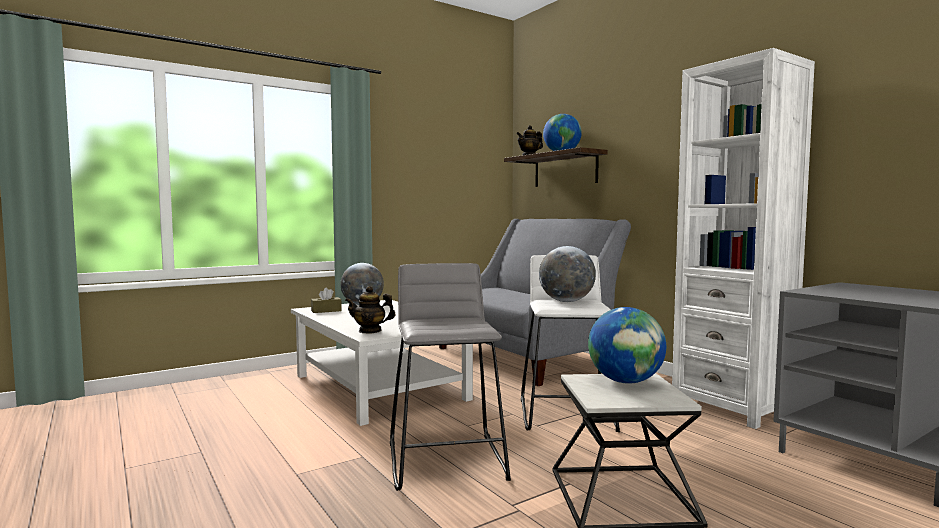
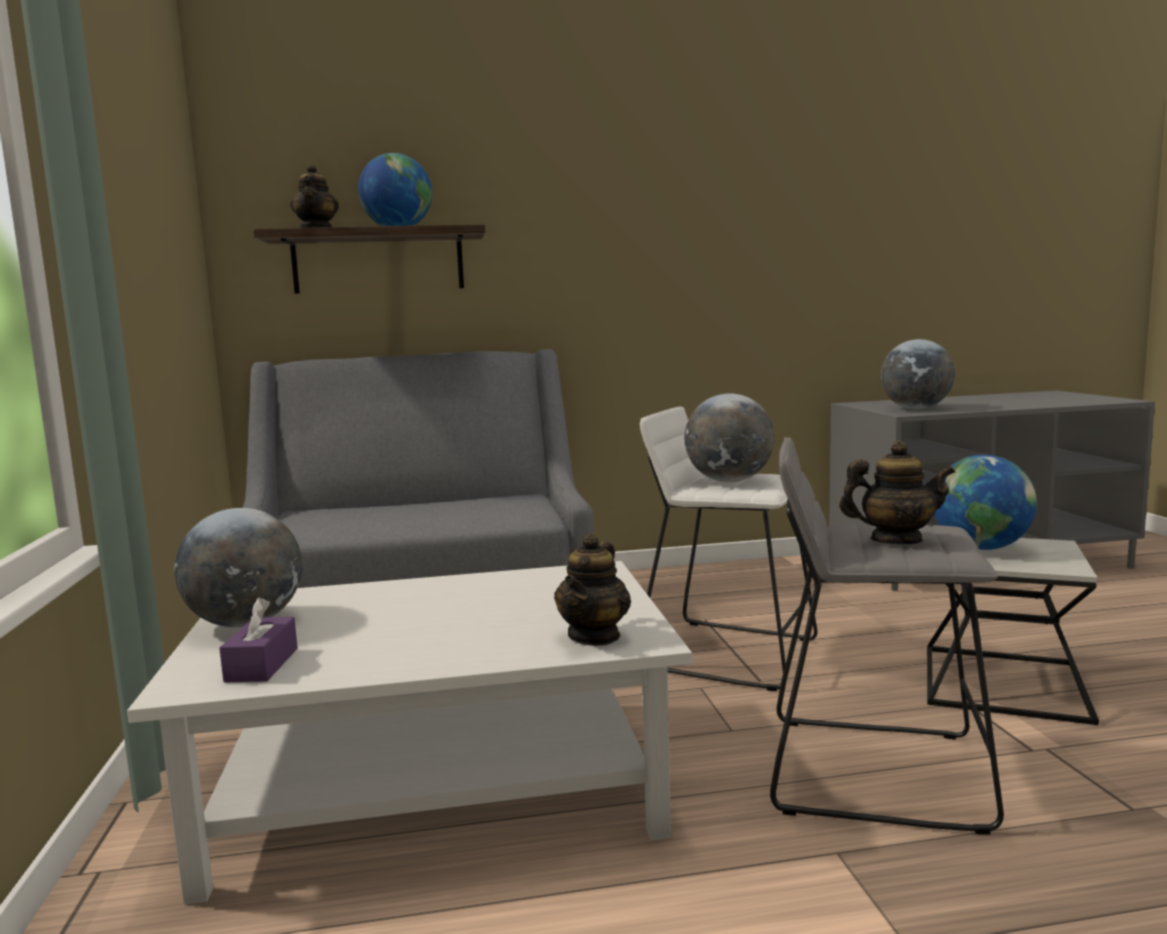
camera: 65 degrees left, 5 degrees up
(326, 311) = (262, 665): brown tissue box -> purple tissue box
(444, 323) = (895, 540): none -> teapot
(732, 407) = (758, 573): white bookcase -> none
(849, 292) = (916, 409): none -> globe

